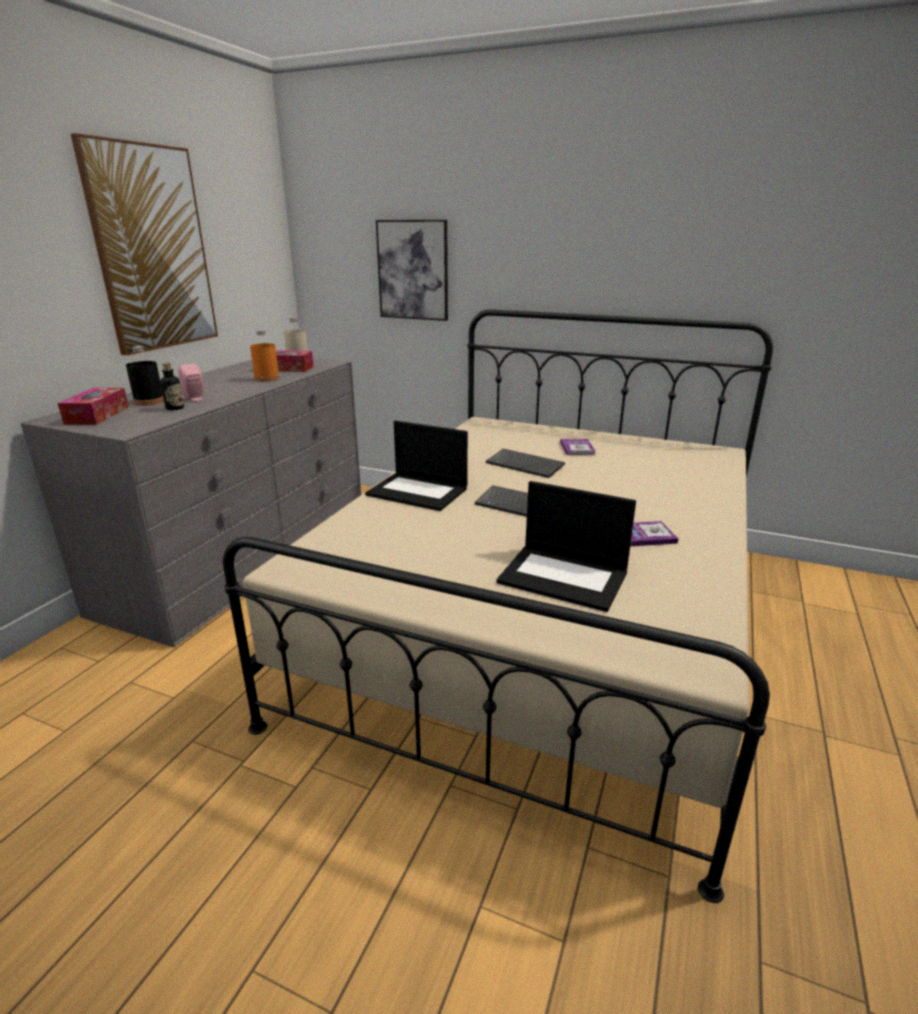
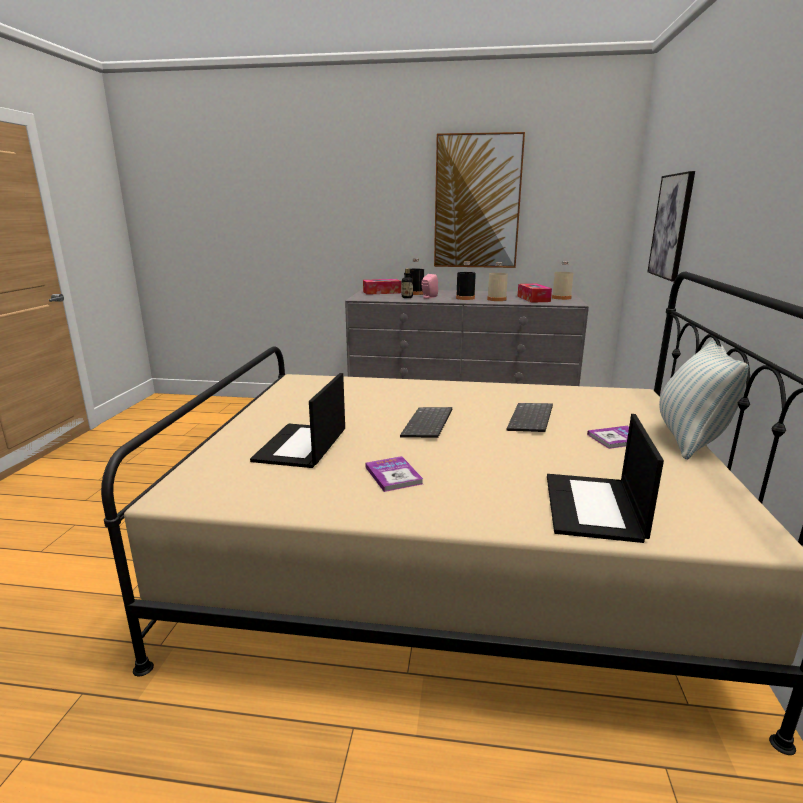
camera: 75 degrees right, 5 degrees down
(235, 387) = (465, 298): none -> black bottle
(267, 379) = (496, 299): orange bottle -> beige bottle
(419, 491) = (429, 391): laptop -> laptop (594, 507)
(584, 431) = (689, 440): none -> pillow

